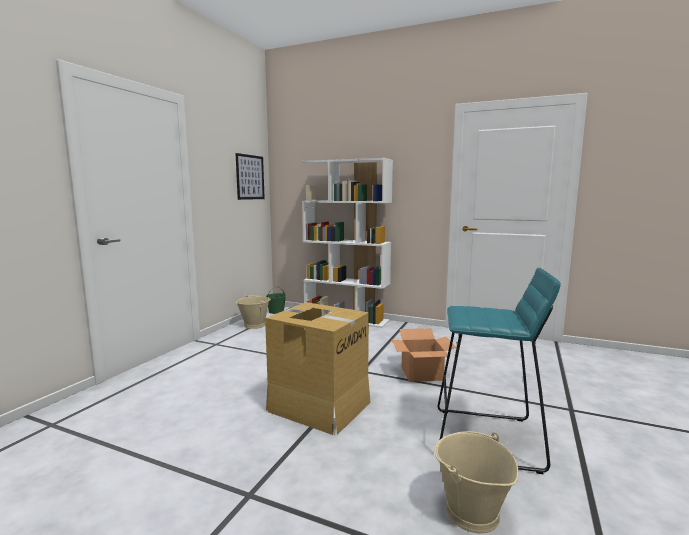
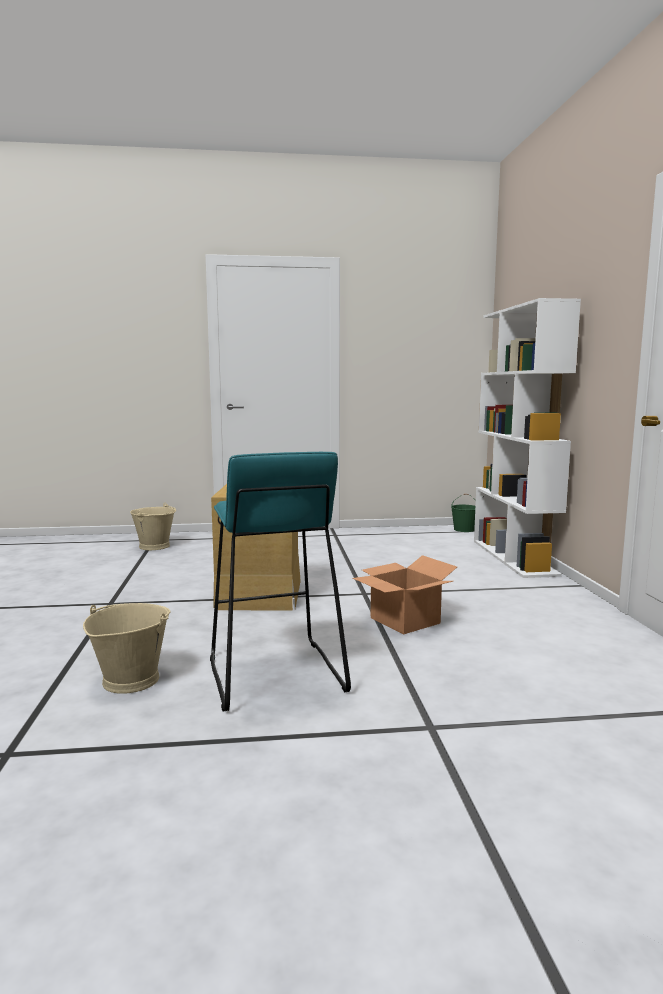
camera: 60 degrees right, 0 degrees up
(250, 177) = (447, 343): picture -> none
(254, 325) = (406, 533): beige bucket -> beige bucket (155, 546)

